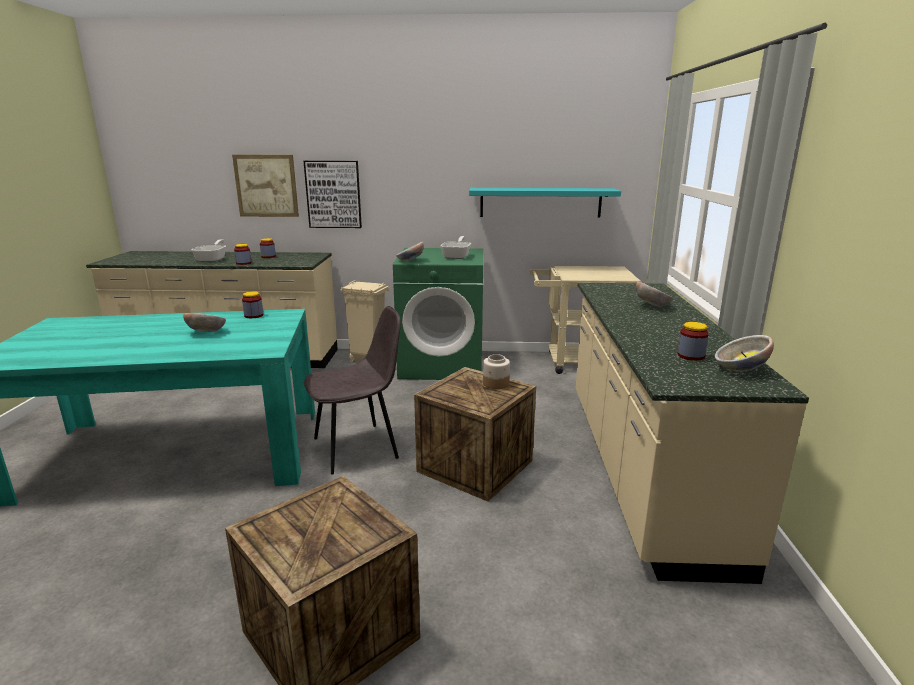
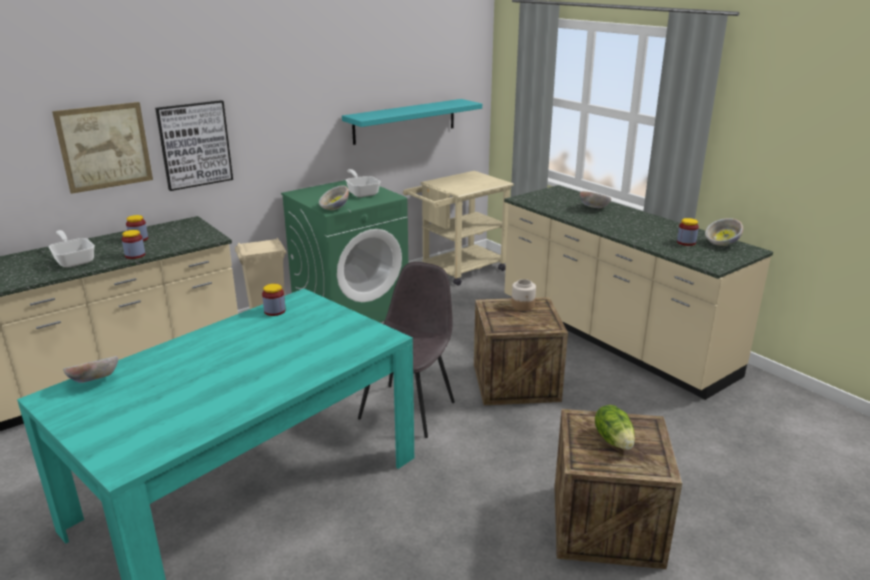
camera: 40 degrees left, 5 degrees up
(206, 333) = (279, 343): bowl -> bowl (94, 381)
(323, 526) = (614, 440): none -> lettuce

